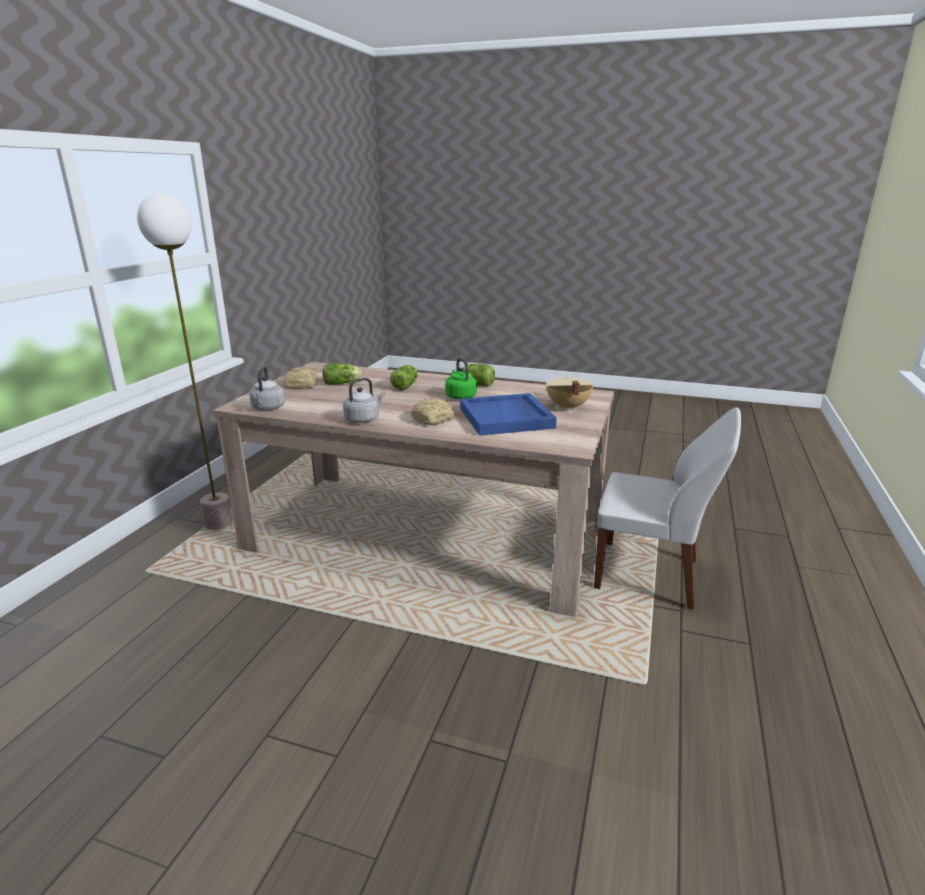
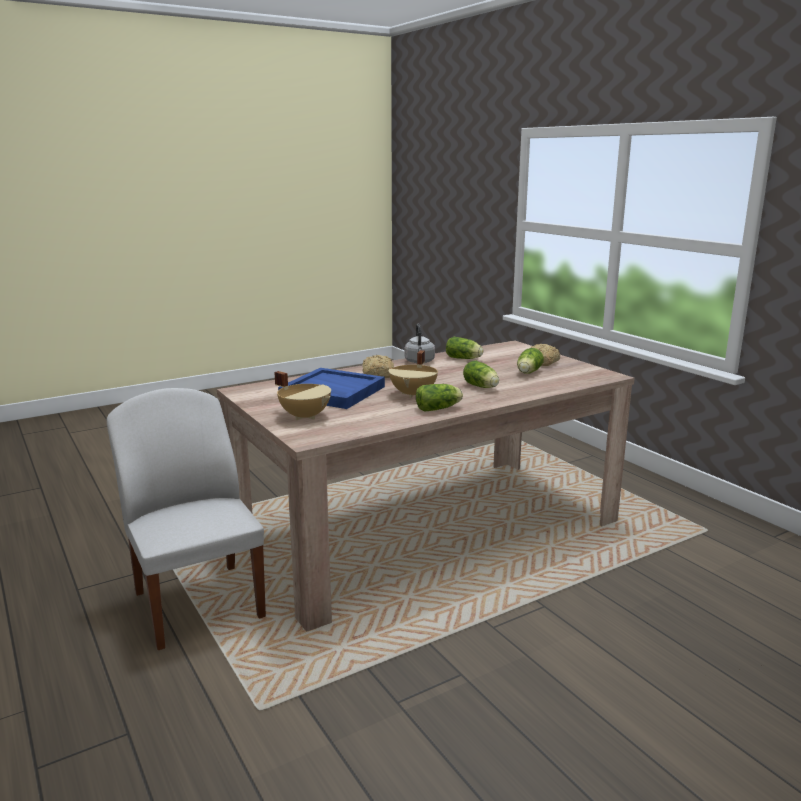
camera: 130 degrees right, 5 degrees down
(218, 523) = (563, 465): floor lamp -> none
(268, 408) = (493, 349): grey kettle -> none
(326, 408) = (464, 359): none -> lettuce
(460, 396) = (414, 394): green kettle -> beige cooking pot
(650, 575) = (198, 602): white chair -> white chair turned 90 degrees clockwise

